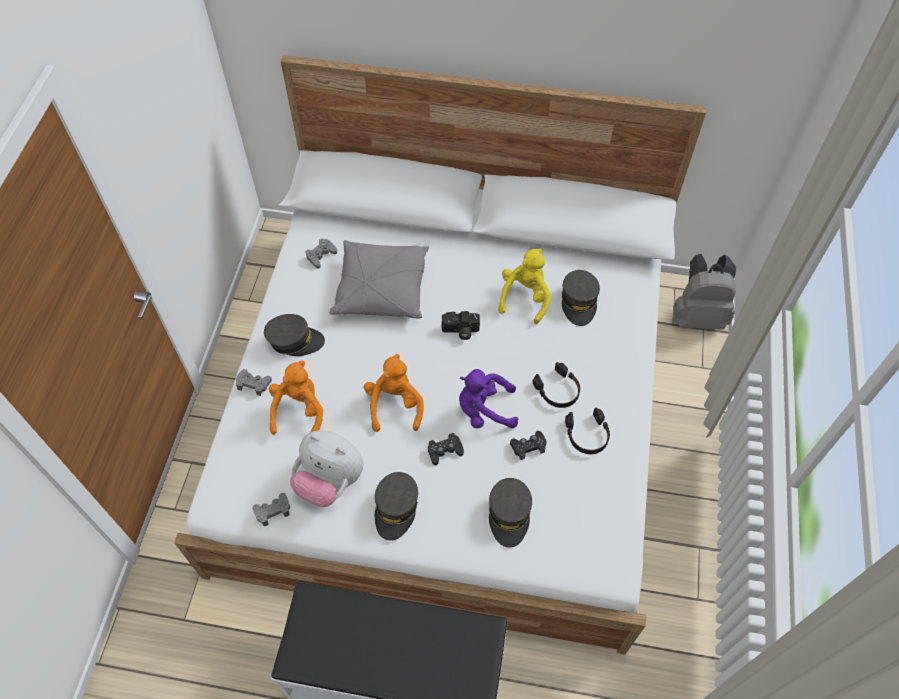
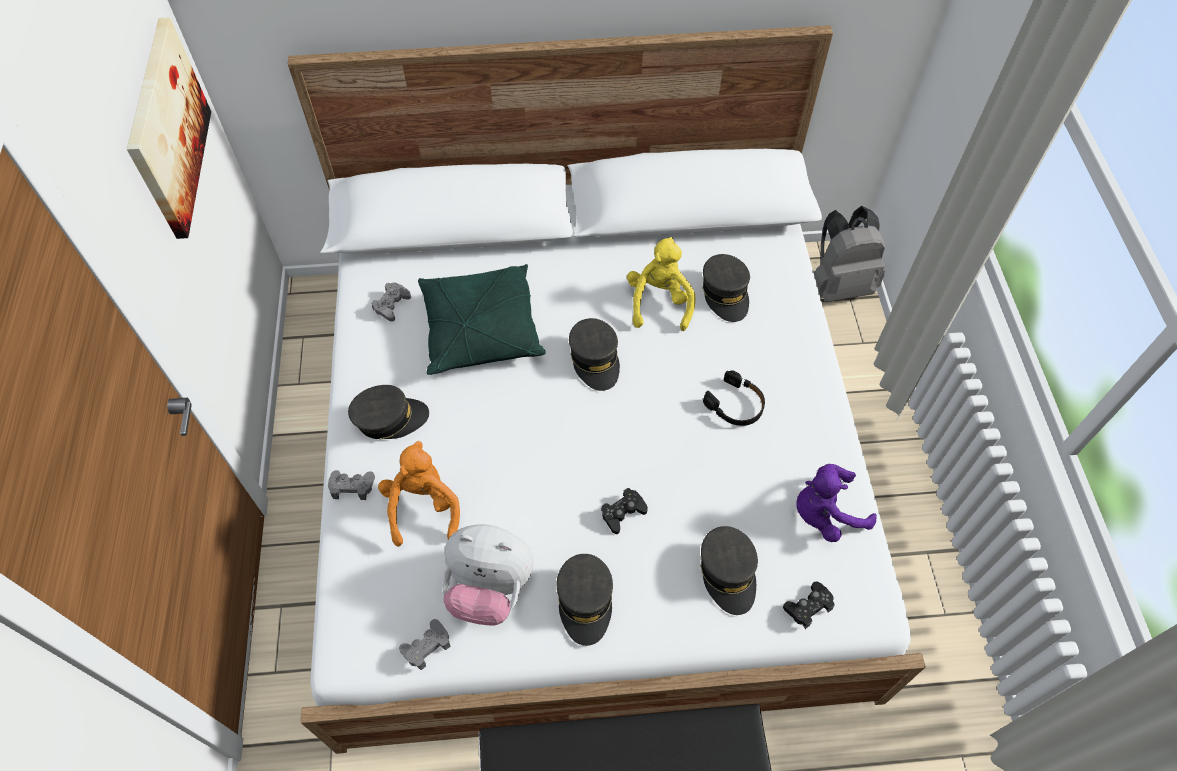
camera: 15 degrees left, 0 degrees up
(180, 95) = (167, 128): none -> picture
(381, 289) = (481, 330): grey pillow -> green pillow
(394, 405) = (542, 470): orange plush toy -> none
(460, 331) = (595, 360): camera -> grey cap
(484, 410) = (655, 450): purple plush toy -> purple plush toy (825, 513)
(528, 446) = (723, 482): black game controller -> black game controller (808, 606)
(587, 435) = (788, 451): black headphones -> none

